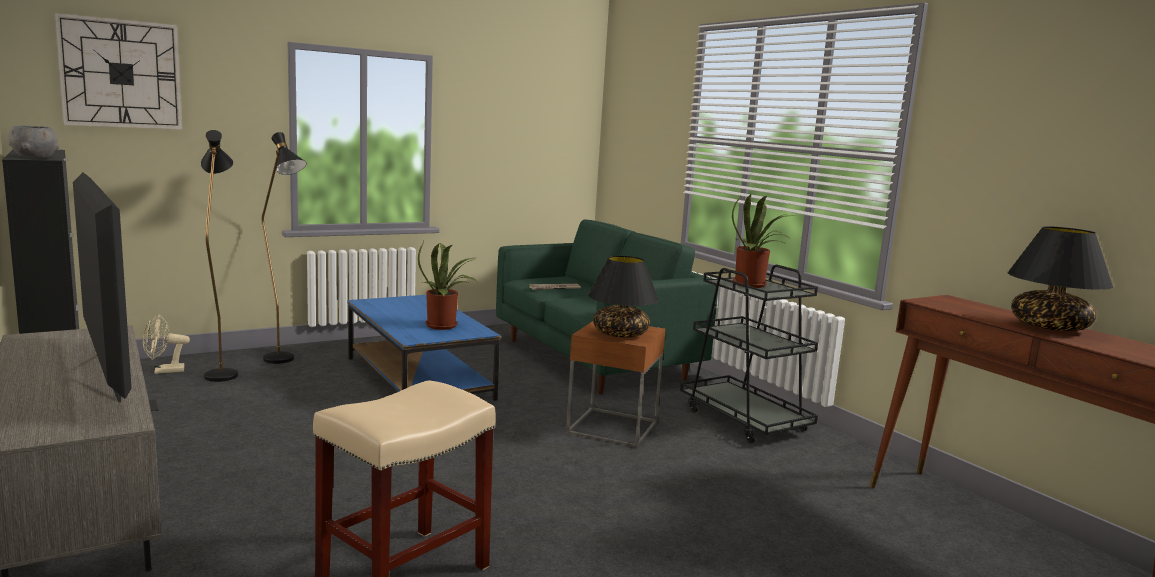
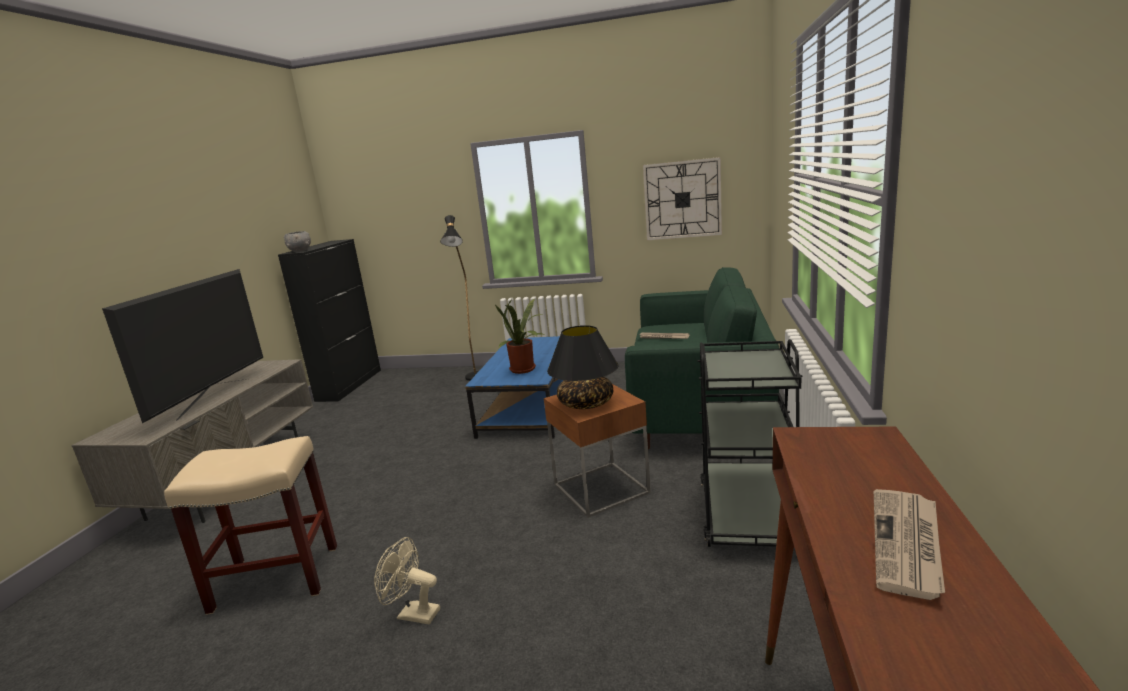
camera: 45 degrees right, 5 degrees up
(121, 74) = (376, 186): wall clock -> wall clock (682, 199)
(164, 371) = (408, 378): beige fan -> beige fan (412, 614)
(221, 372) = (432, 384): black floor lamp -> none
(753, 285) = (745, 364): potted plant -> none
(1050, 327) = (907, 544): black table lamp -> newspaper

